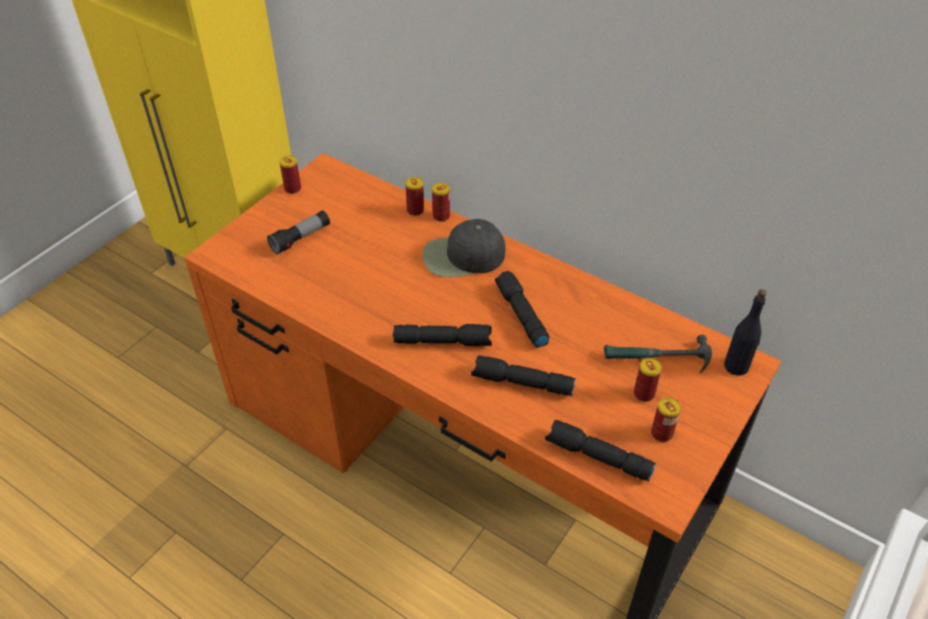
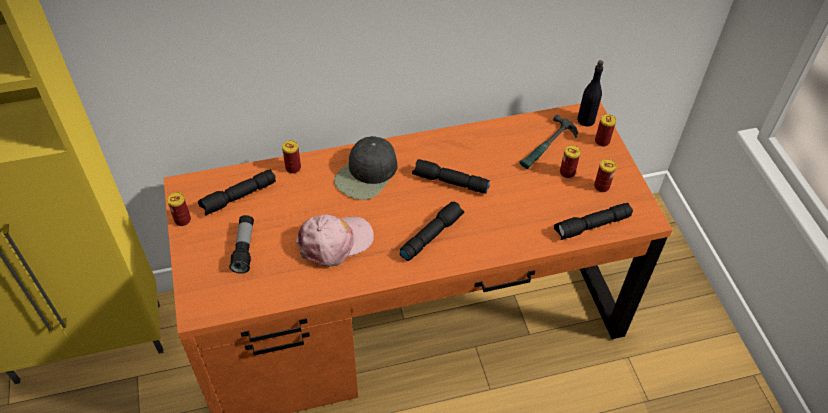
camera: 50 degrees left, 5 degrees up
(365, 285) = (335, 242): none -> pink cap
(441, 216) = (315, 158): can -> can (602, 141)
(521, 383) = (505, 221): black flashlight -> black flashlight (239, 197)

